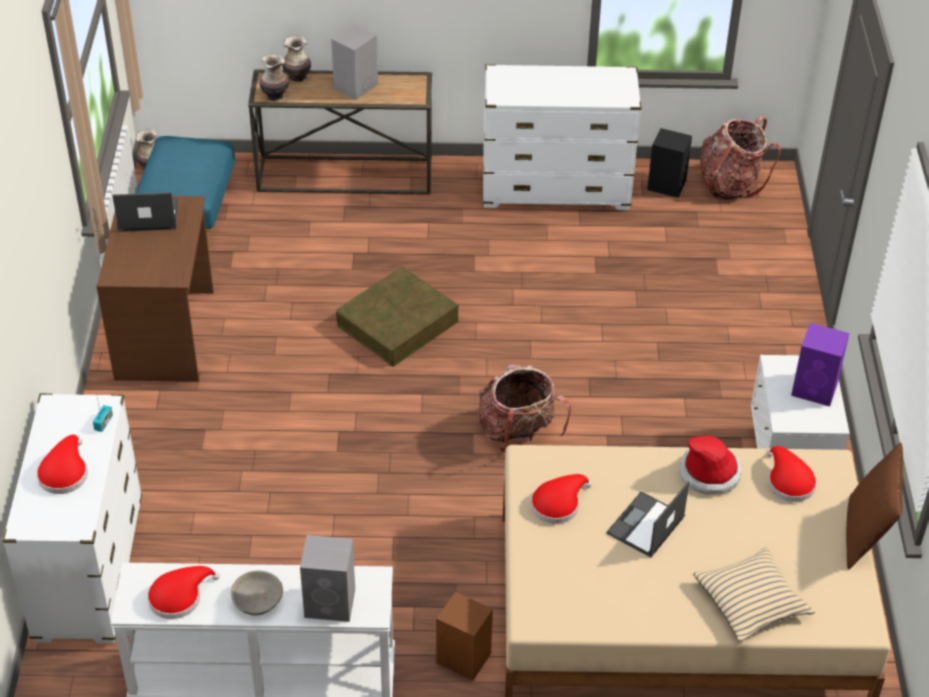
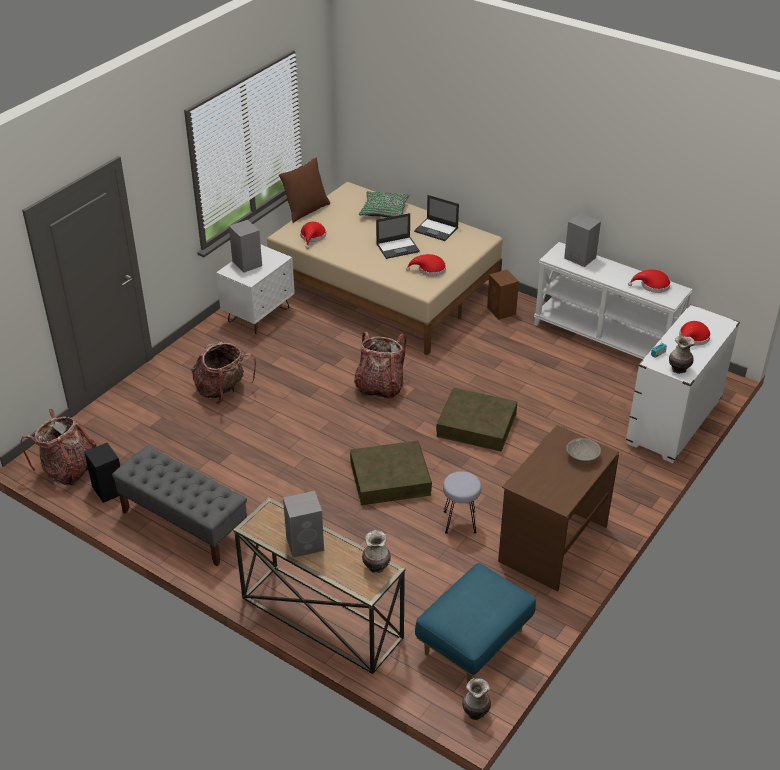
camera: 145 degrees left, 5 degrees down
(147, 216) = (554, 488): laptop -> laptop (436, 230)
(257, 600) = (614, 271): grey bowl -> grey bowl (582, 456)
(282, 313) = (460, 521): none -> grey stool
(298, 77) = (342, 577): vase -> vase (678, 369)
(351, 437) = (476, 425): none -> brown storage box
(556, 189) = (184, 524): white dresser -> grey bench
(694, 336) = (223, 390): none -> backpack
(709, 473) = (344, 253): hat -> none
(751, 601) = (384, 210): beige pillow -> green pillow
(815, 389) = (246, 263): purple speaker -> grey speaker

